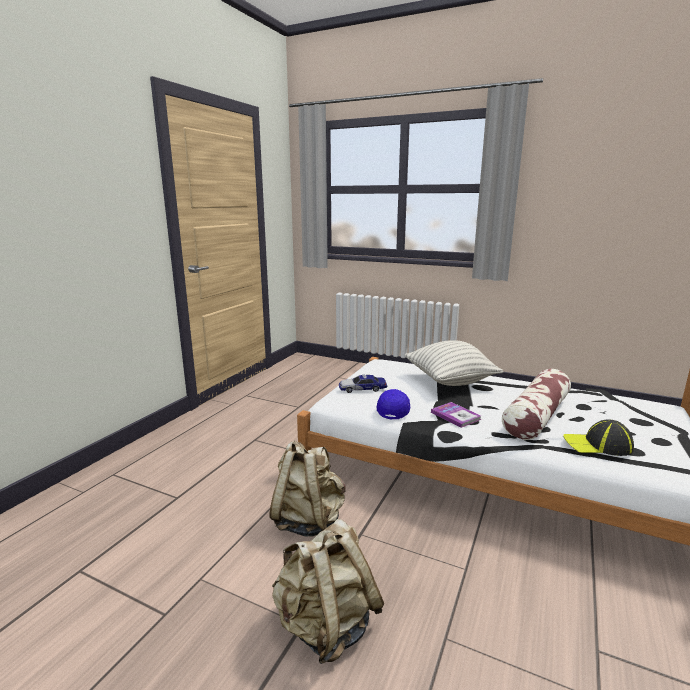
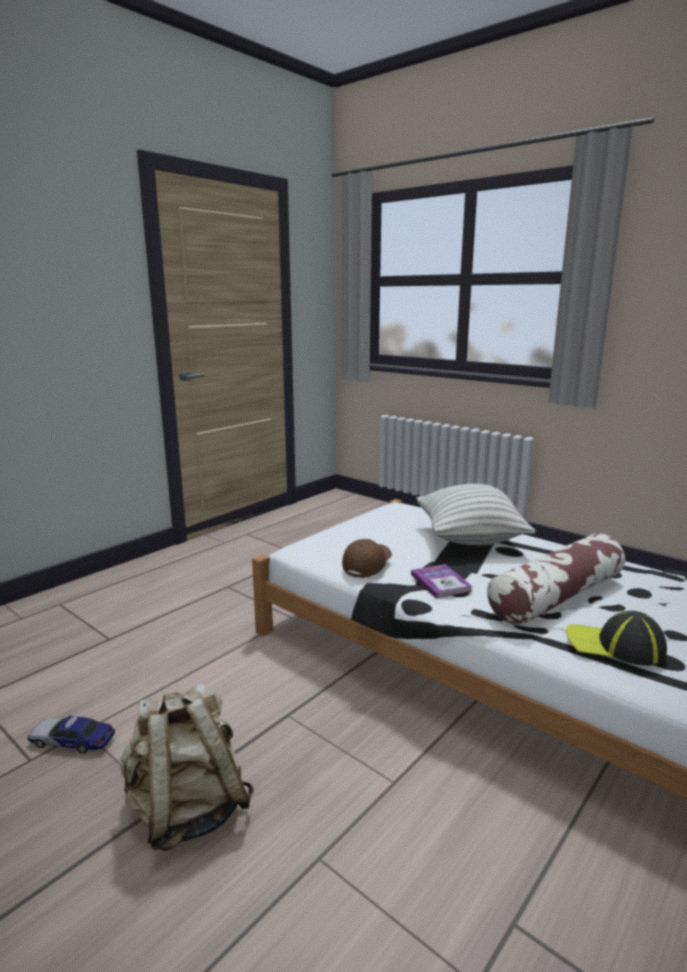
camera: 15 degrees right, 0 degrees up
(308, 521) = (235, 689): beige backpack -> none
(362, 389) = (348, 536): toy car -> toy car (72, 740)
(394, 410) = (367, 566): blue cap -> brown cap

